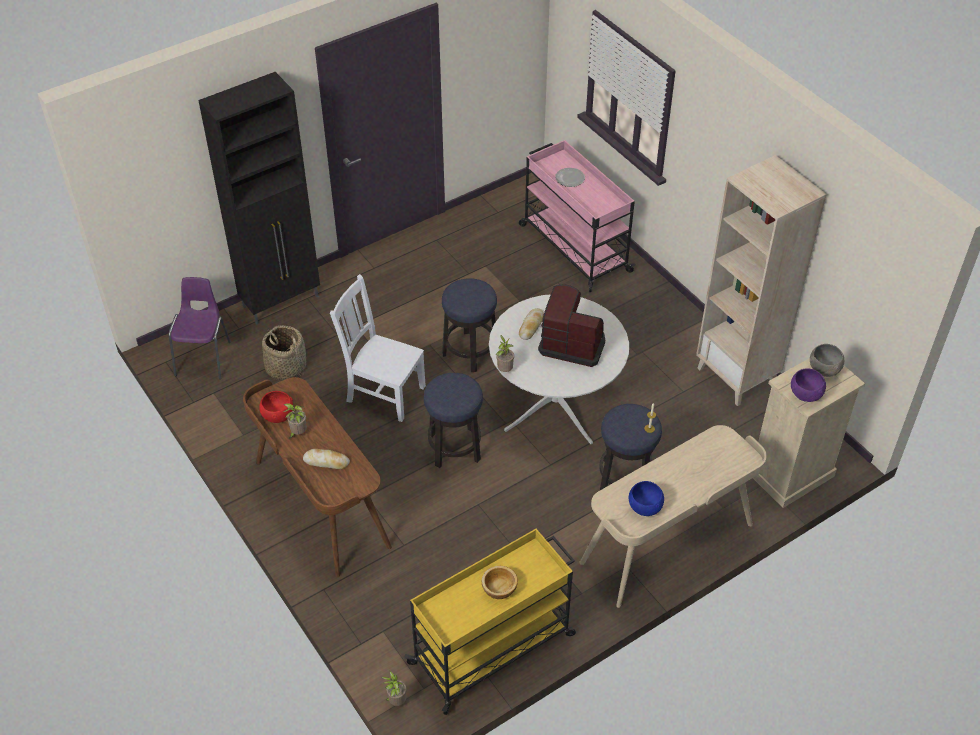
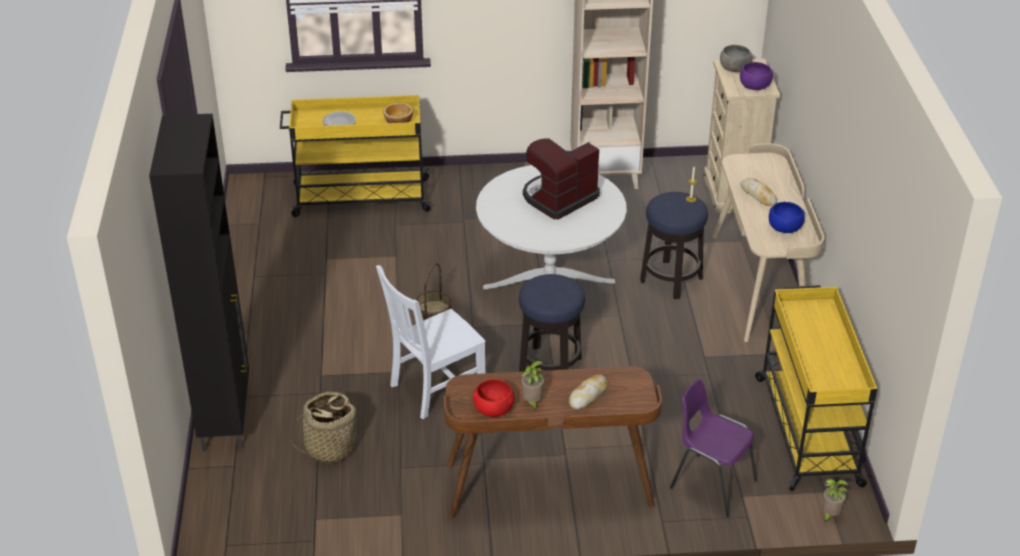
camera: 60 degrees left, 10 degrees down
(204, 357) = (252, 509): purple chair -> purple chair (711, 483)
(470, 352) = (433, 311): stool -> basket
(499, 589) = (820, 342): bowl -> bowl (399, 121)
(504, 370) = (557, 246): potted plant -> none
(531, 326) = (515, 212): bread -> bread (758, 195)
(573, 247) = (359, 198): pink cart -> yellow cart

